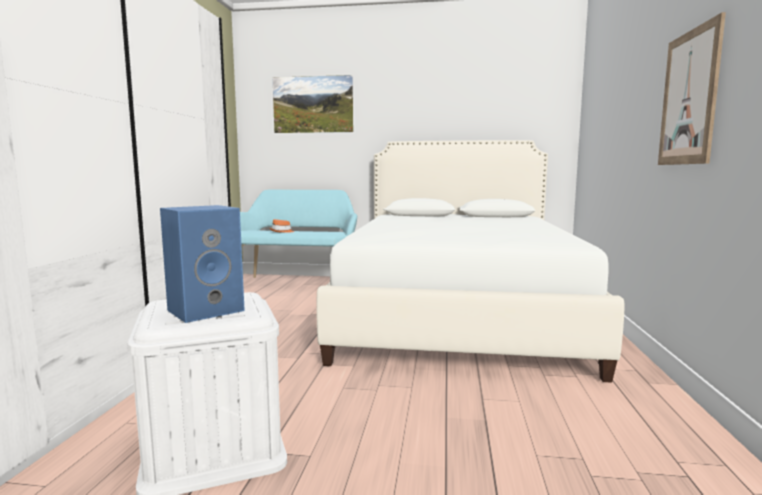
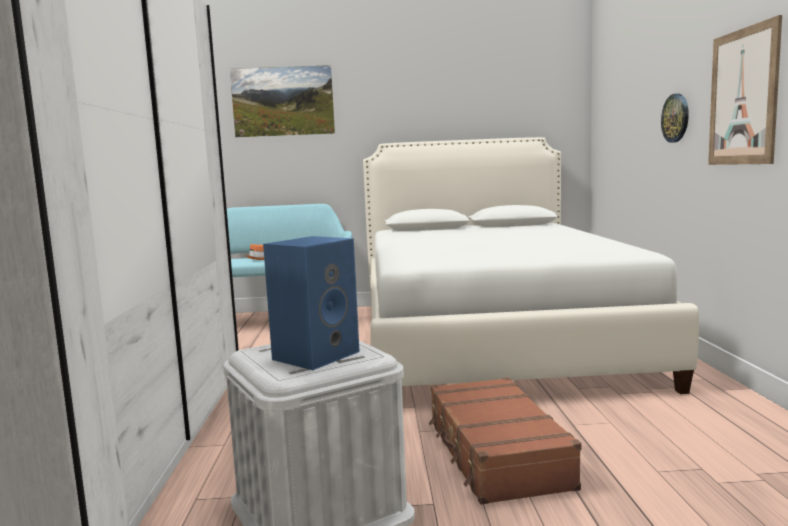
camera: 10 degrees left, 0 degrees up
(395, 417) = (495, 454): none -> brown suitcase
(637, 121) = (676, 118): none -> wall clock

